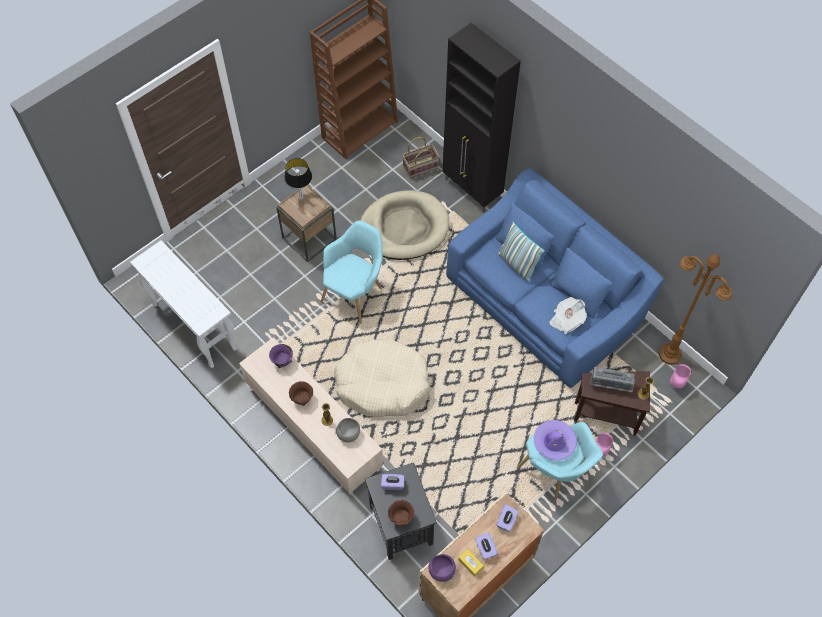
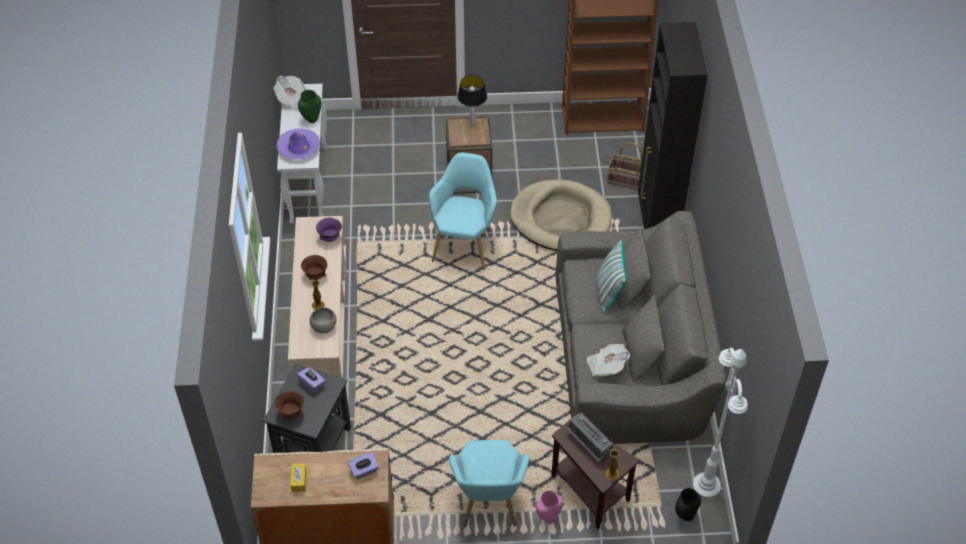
camera: 40 degrees right, 10 degrees down
(152, 269) = (293, 100): none -> newspaper
(184, 276) = (311, 119): none -> green vase
(355, 293) = (464, 243): turquoise armchair -> turquoise armchair turned 60 degrees counterclockwise
(382, 384) = (413, 328): beige dog bed -> none
(442, 571) = (270, 467): purple bowl -> none
(485, 549) = (323, 478): purple tissue box -> none
(544, 300) = (629, 358): blue sofa -> grey sofa
(554, 442) = (491, 458): purple hat -> purple hat (298, 148)
(670, 354) = (706, 486): brown floor lamp -> white floor lamp
(676, 384) = (685, 516): pink vase -> black vase

